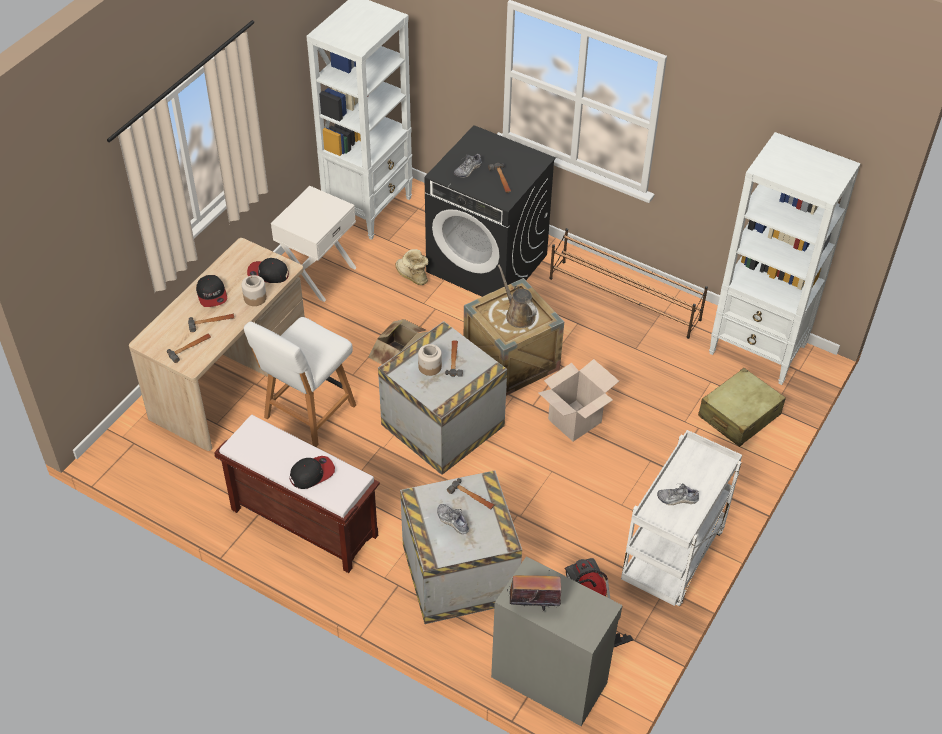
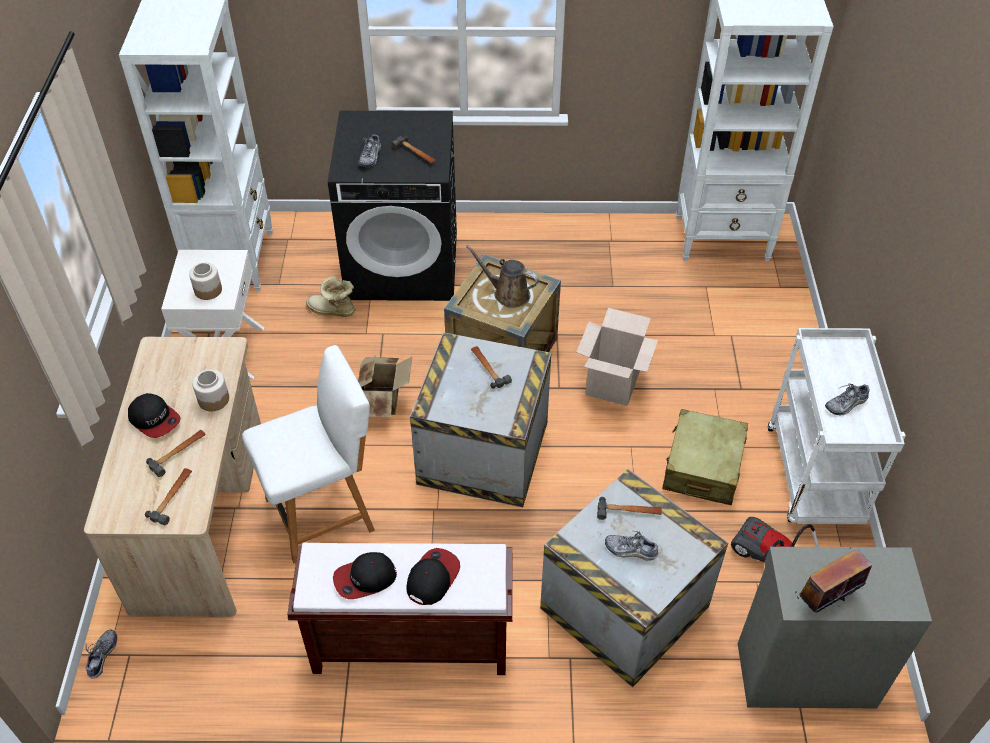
camera: 30 degrees left, 0 degrees up
(118, 436) = (102, 656): none -> shoe
(268, 273) = (209, 364): cap -> cap (365, 579)
(308, 413) = (323, 512): white chair -> white chair turned 120 degrees counterclockwise
(430, 367) = (468, 388): jar -> jar (208, 290)
(625, 299) = (565, 243): brown shoe rack -> none
(739, 416) = (757, 307): beige suitcase -> beige suitcase (702, 467)

